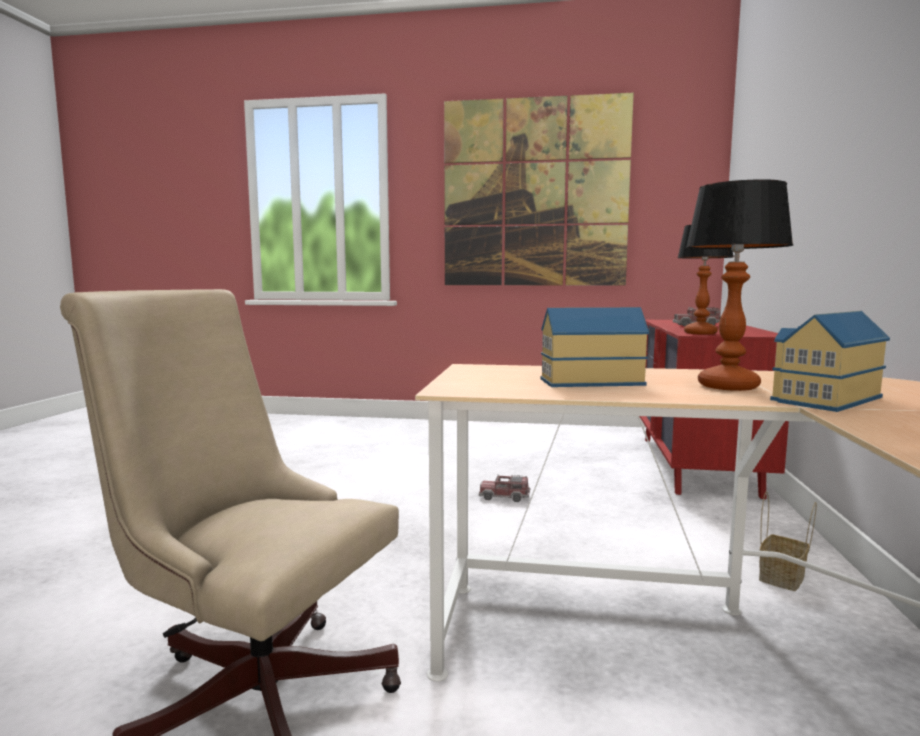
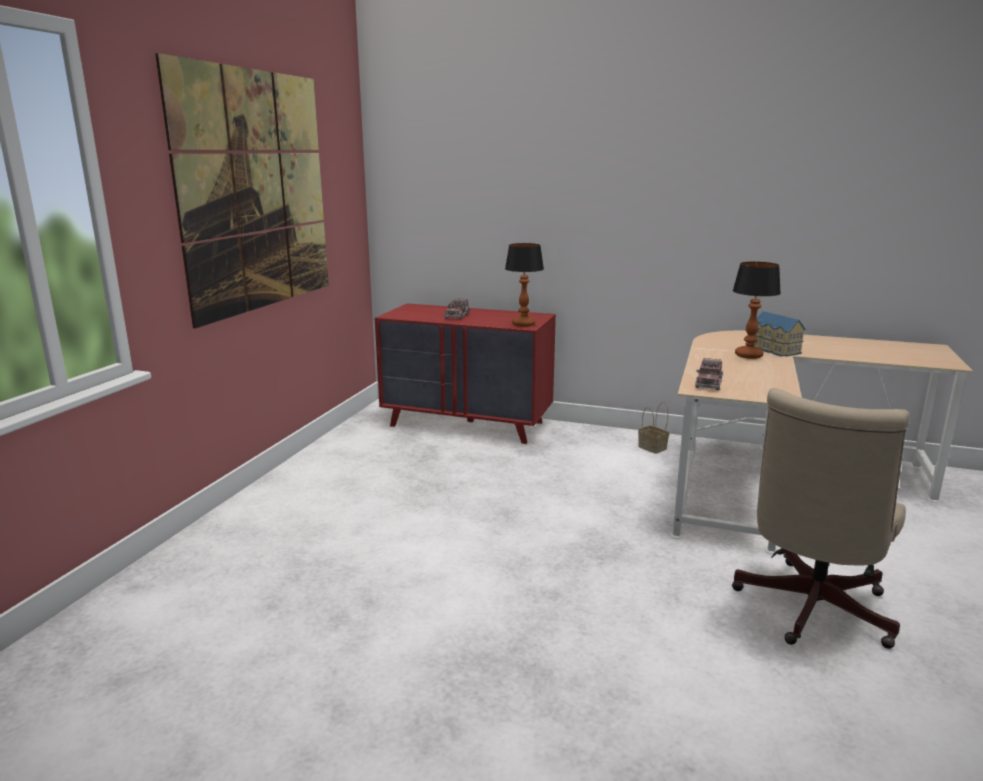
camera: 80 degrees left, 10 degrees up
(504, 497) = (513, 503): toy truck -> toy truck (708, 383)
(589, 381) = (743, 373): toy house -> none

